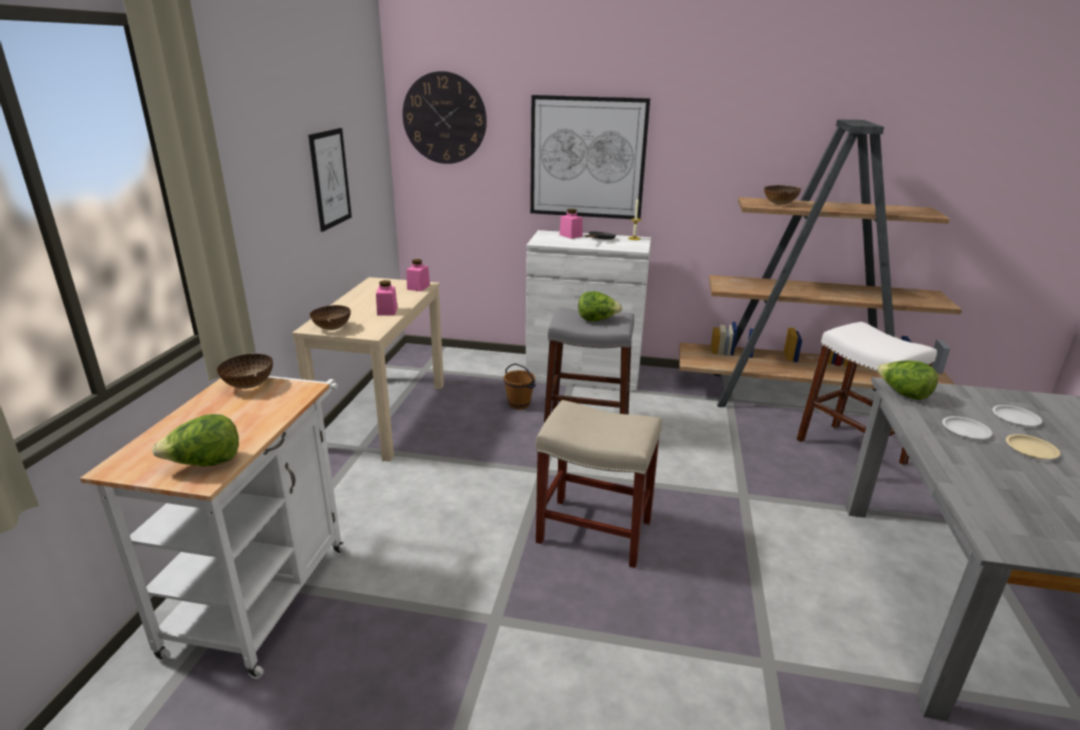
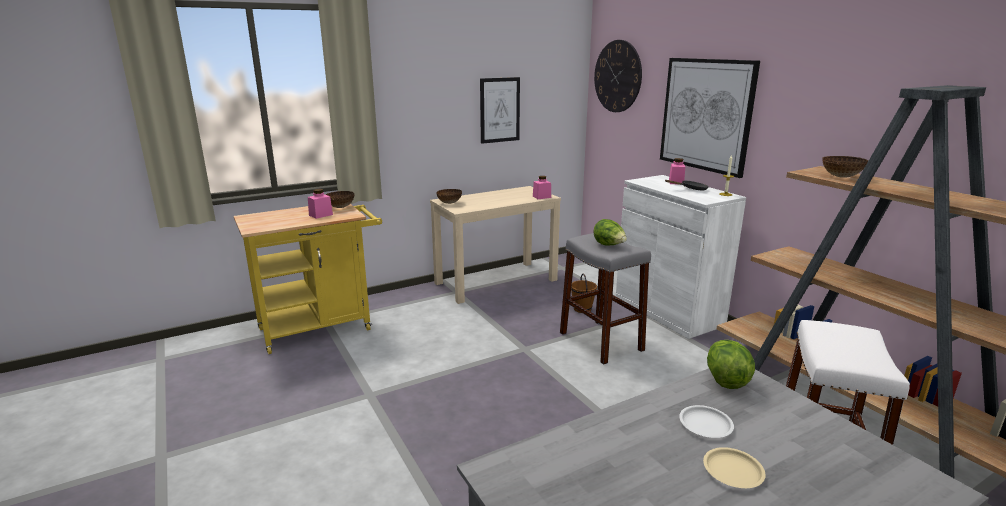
camera: 50 degrees right, 5 degrees down
(205, 464) = (264, 225): lettuce -> none
(266, 591) = (322, 327): white cart -> yellow cart
(387, 311) = (494, 203): pink jar -> pink jar (321, 215)
(592, 531) = (489, 392): beige stool -> none
(1015, 418) = (801, 453): white plate -> none

